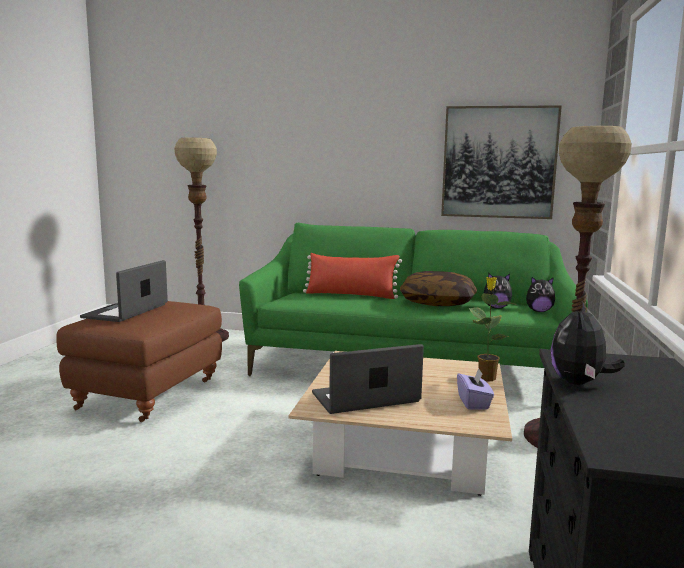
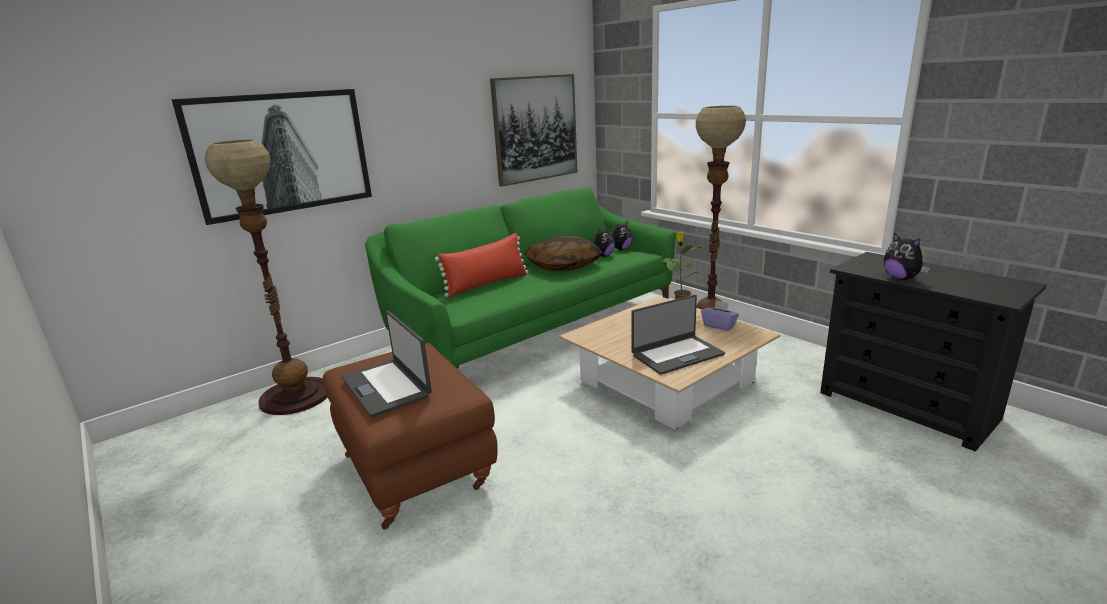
camera: 50 degrees left, 10 degrees up
(247, 155) = (282, 153): none -> picture
(366, 398) = (676, 354): laptop -> laptop turned 135 degrees counterclockwise

